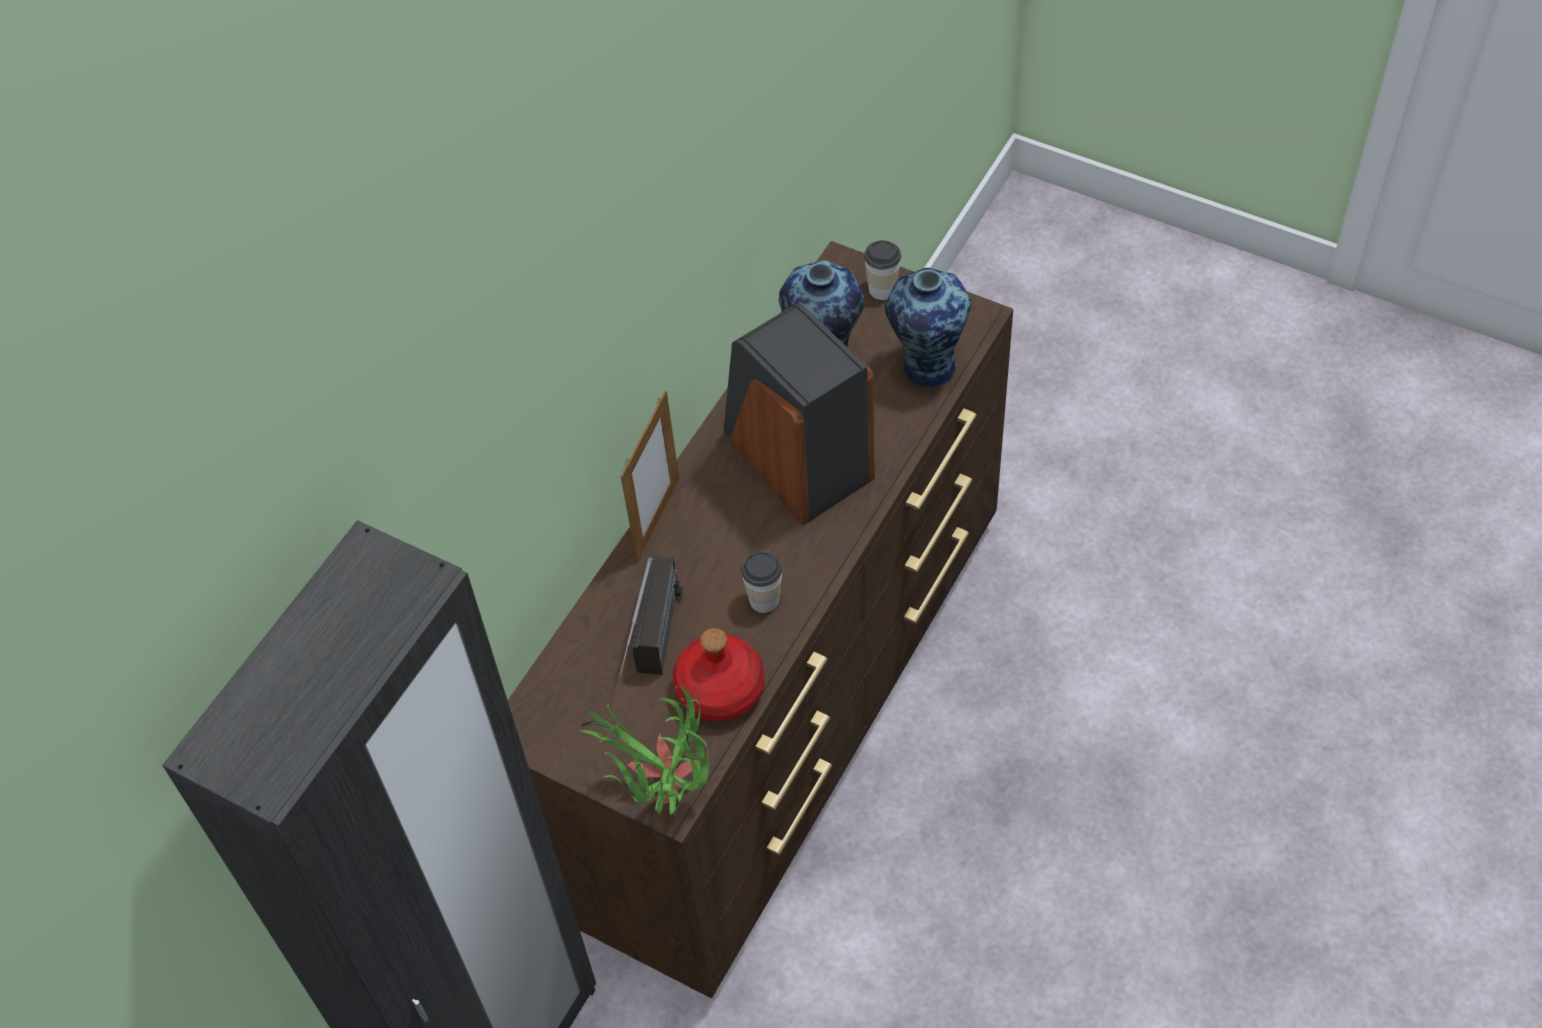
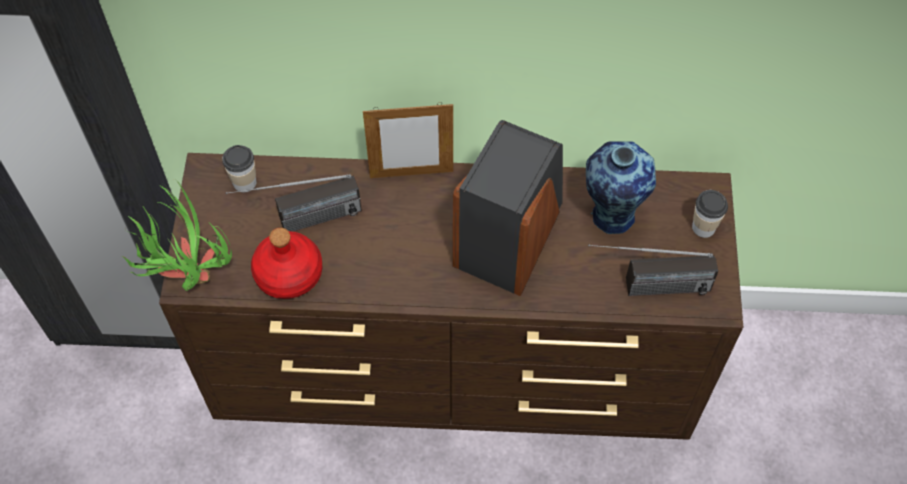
camera: 60 degrees right, 5 degrees up
(764, 599) = (376, 269): cup -> cup (244, 182)
(926, 367) = (645, 288): vase -> radio

